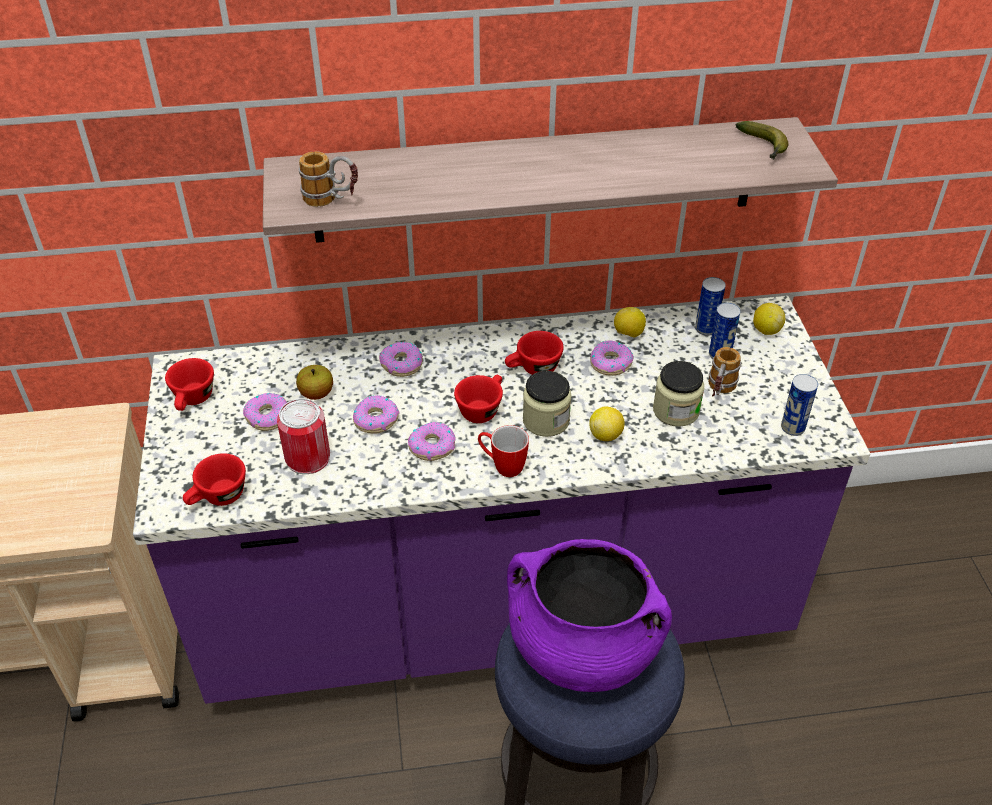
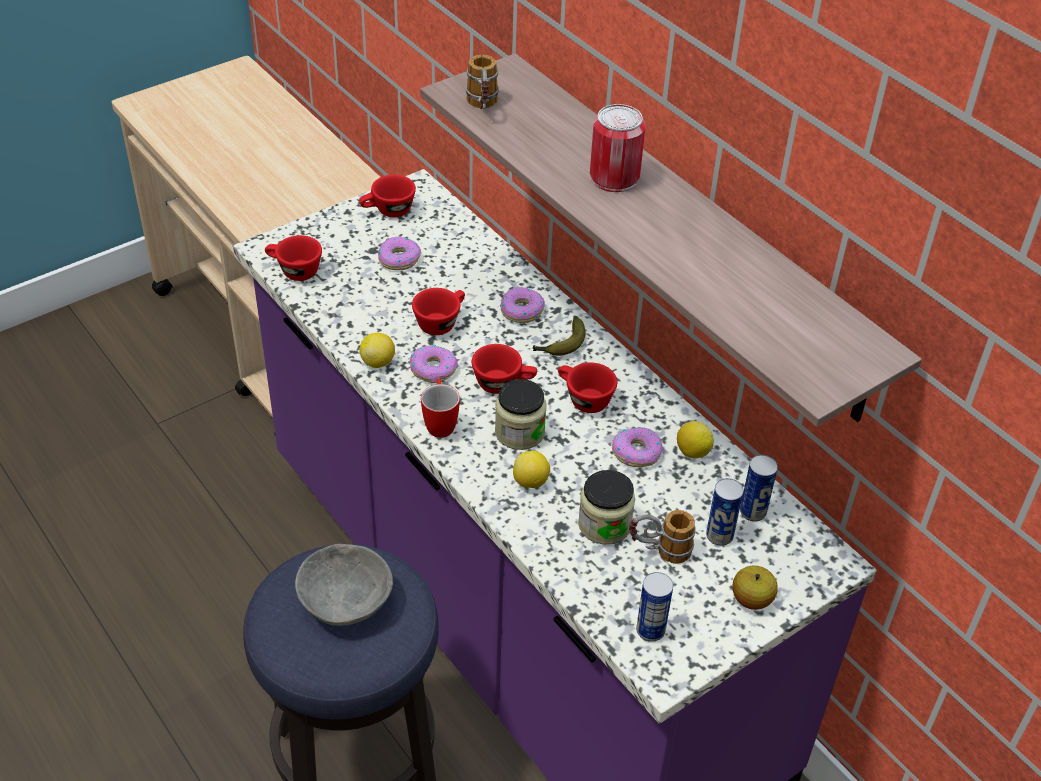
camera: 60 degrees right, 0 degrees up
(307, 458) = (369, 301): can -> can (614, 177)
(316, 394) = (446, 275): apple -> apple (751, 600)
(376, 419) = (441, 322): donut -> red cup
(582, 647) = (344, 601): purple cooking pot -> grey bowl
(763, 147) = (826, 345): banana -> banana (561, 345)
(766, 330) = (795, 565): lemon -> lemon (378, 362)

